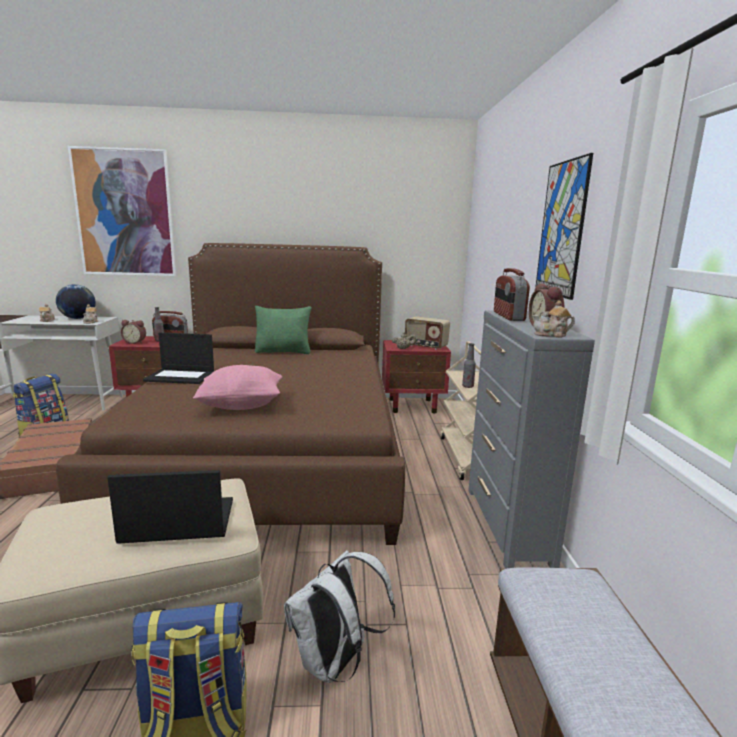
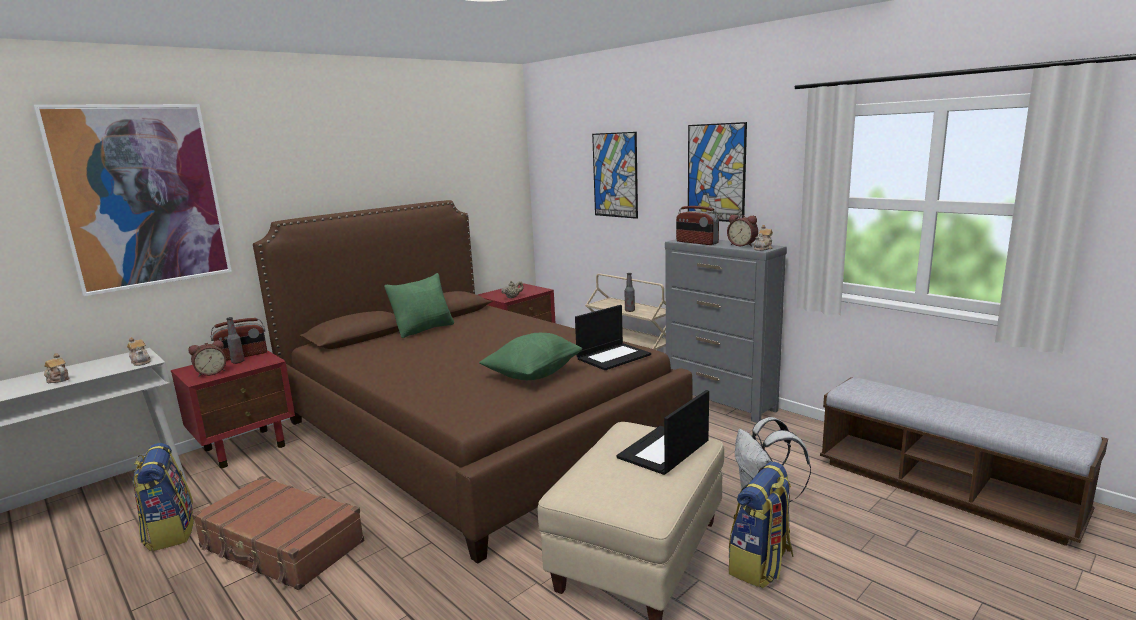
camera: 40 degrees left, 0 degrees up
(78, 318) = (96, 364): globe -> none
(181, 376) = (406, 377): laptop -> laptop (613, 356)
(241, 406) = (533, 375): pink pillow -> green pillow
(425, 346) = (524, 291): radio -> none
(504, 234) = (615, 175): none -> picture

